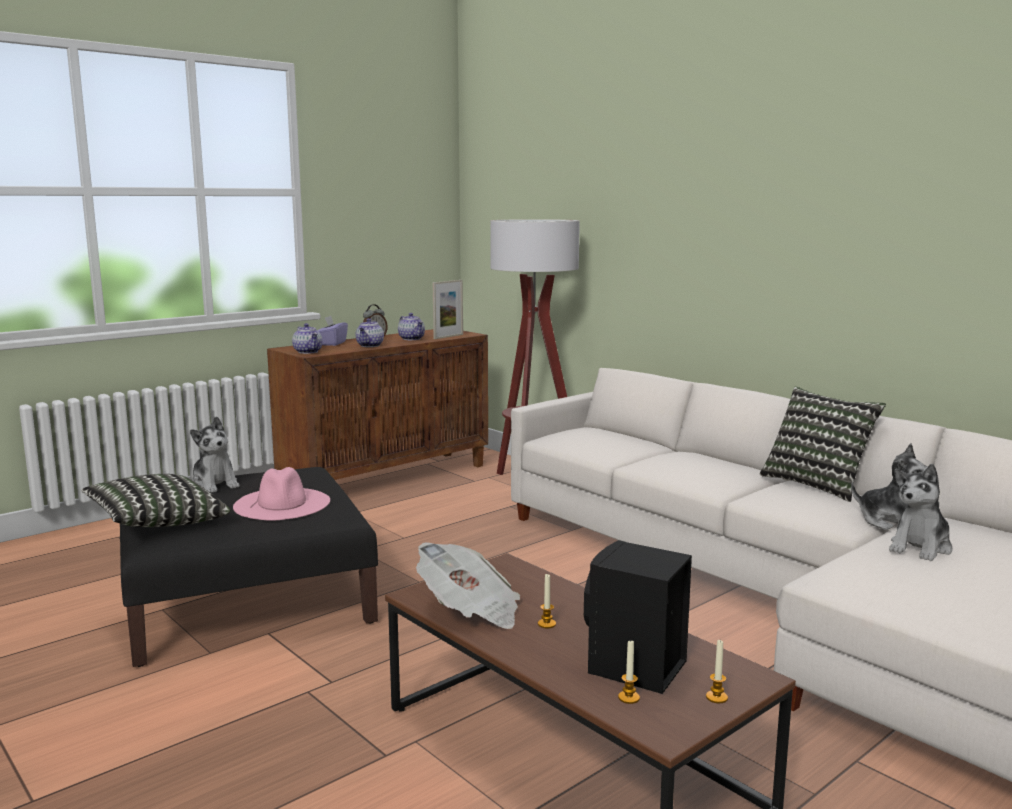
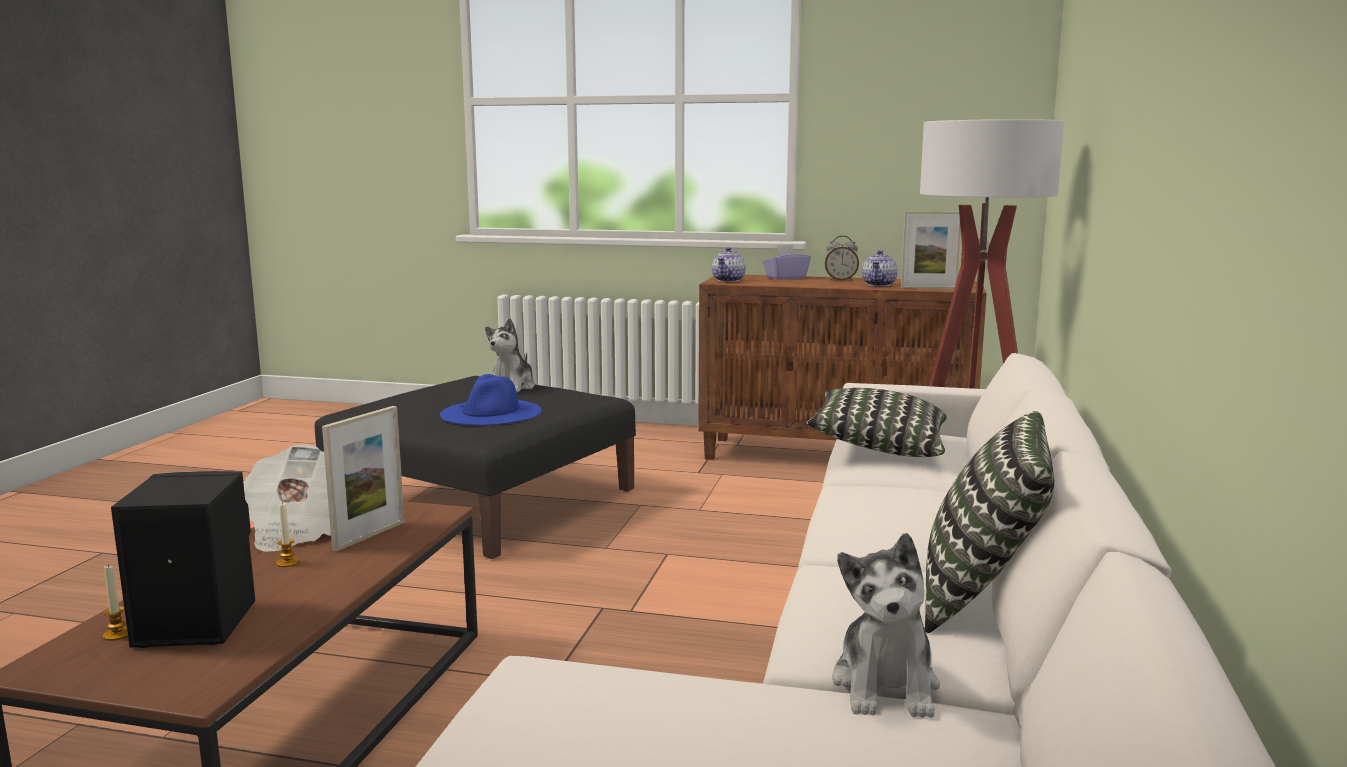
camera: 55 degrees right, 0 degrees up
(157, 524) = (397, 400): pillow -> pillow (878, 447)
(282, 503) = (491, 412): pink hat -> blue hat
(370, 346) = (805, 284): teapot -> none
(524, 591) = (369, 536): none -> picture frame
(716, 697) = (133, 678): candle -> none
(920, 547) = (764, 722): plush toy -> none

